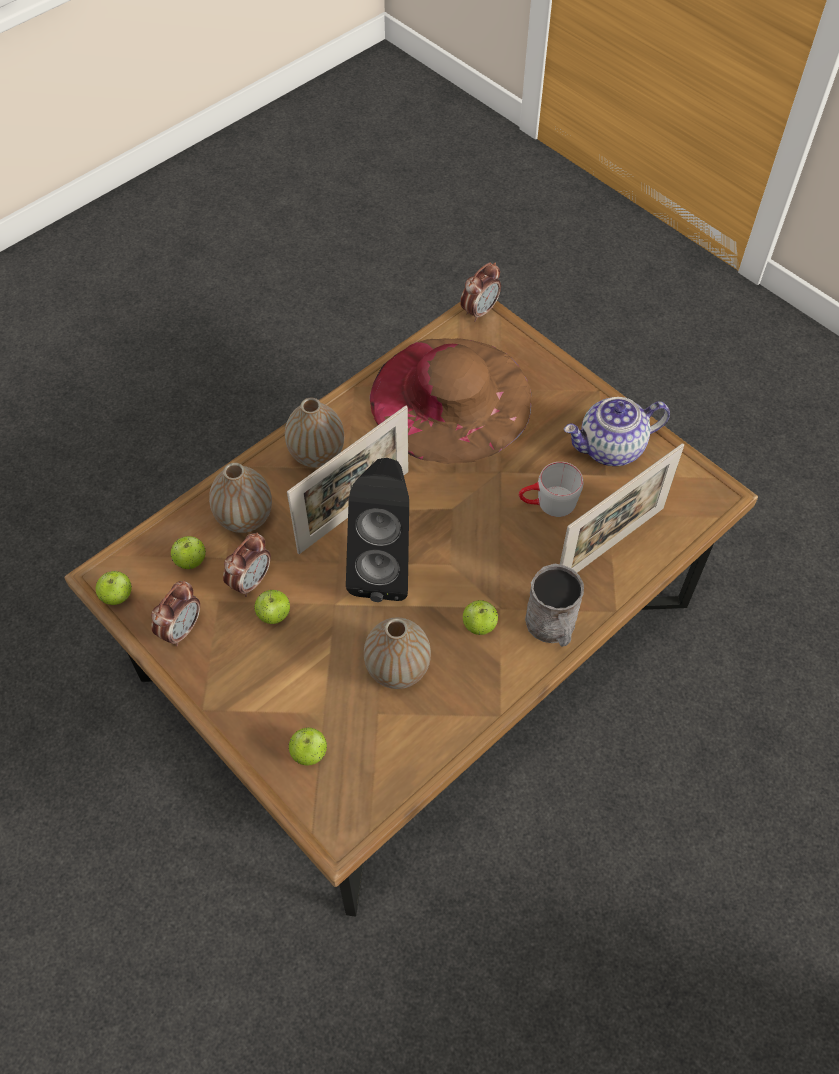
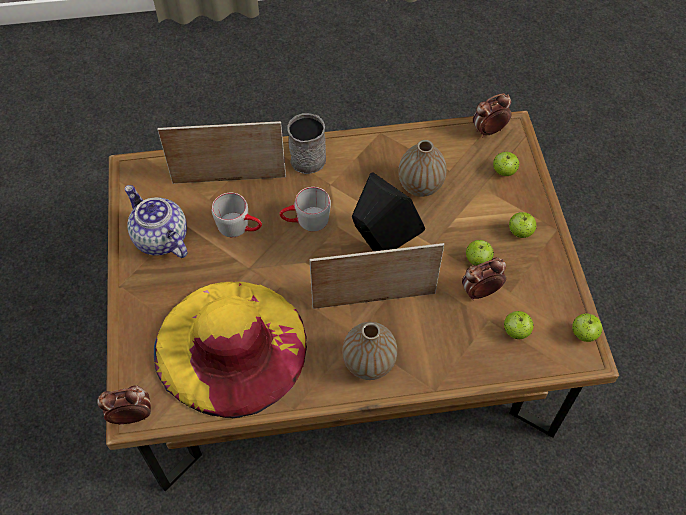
camera: 145 degrees left, 0 degrees up
(181, 629) = (546, 286): alarm clock -> alarm clock (488, 131)
(245, 518) = (457, 343): vase -> none
(451, 398) = (231, 346): brown hat -> yellow hat
(479, 626) = (351, 181): apple -> apple (520, 232)
(488, 549) = (305, 221): none -> grey mug
(611, 448) = (160, 238): teapot -> teapot turned 150 degrees counterclockwise

